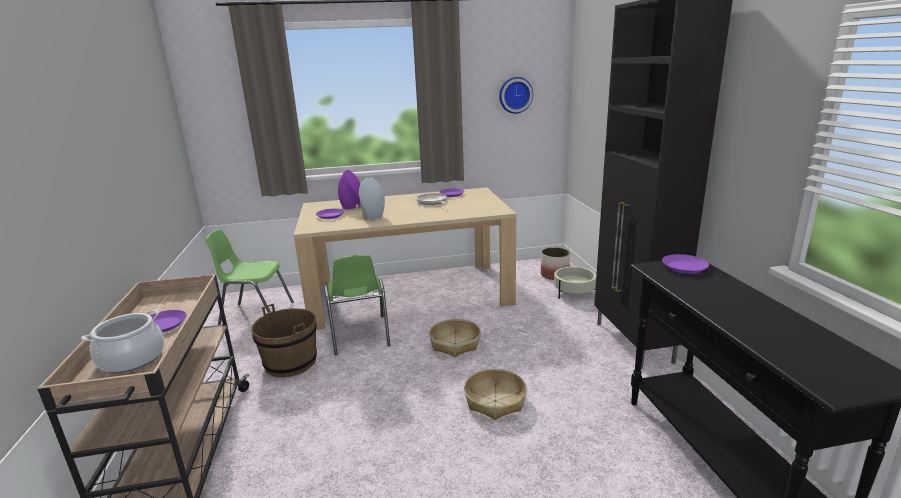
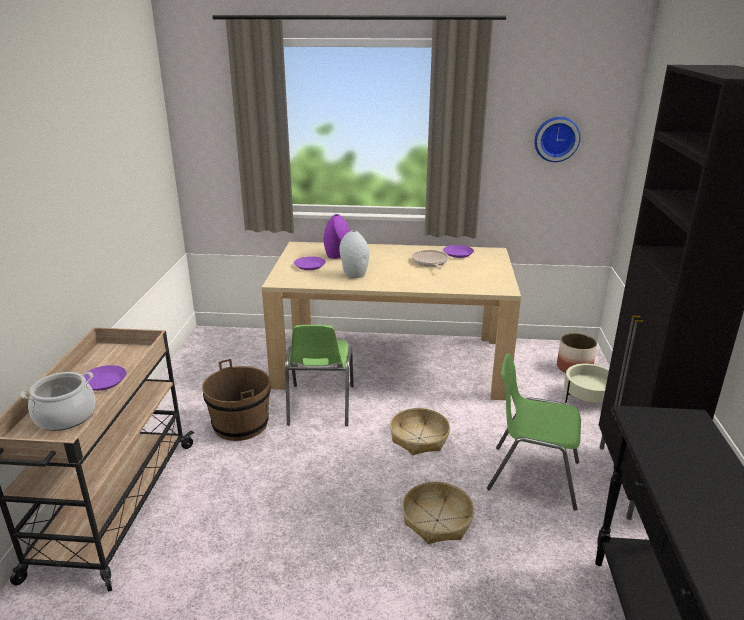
camera: 15 degrees right, 5 degrees up
(256, 314) = (224, 358): green chair -> green chair (532, 475)
(684, 267) = (677, 424): purple plate -> none

